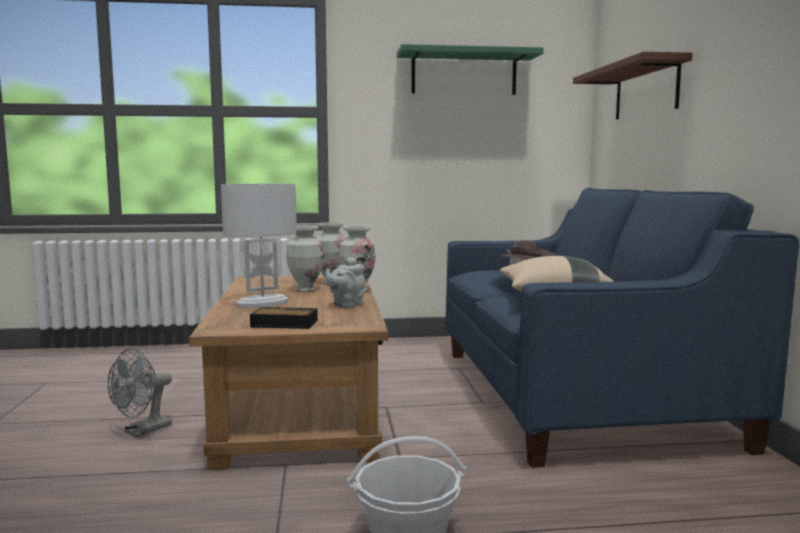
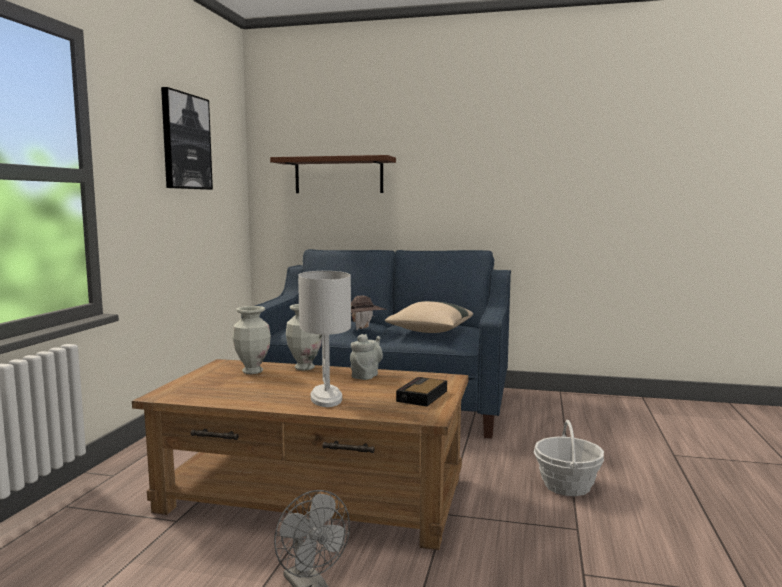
camera: 70 degrees left, 0 degrees up
(305, 290) = (275, 381): vase -> none
(346, 305) = (366, 375): grey teapot -> grey teapot turned 120 degrees counterclockwise
(464, 73) = (185, 142): green shelf -> picture

